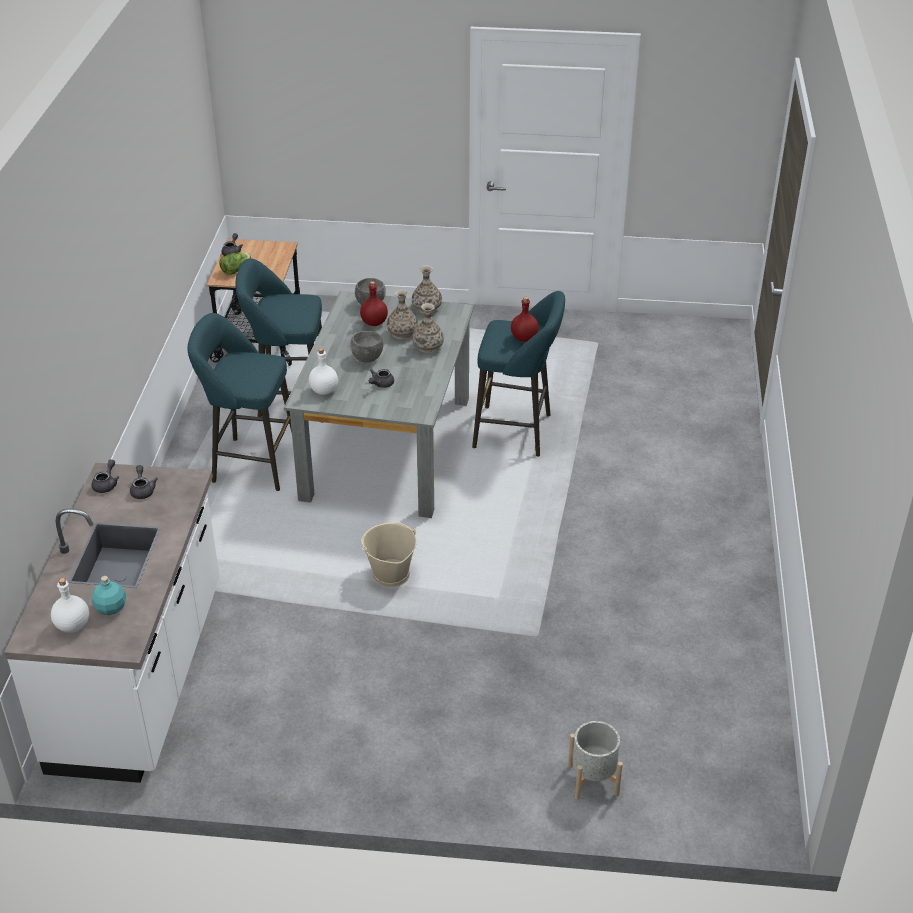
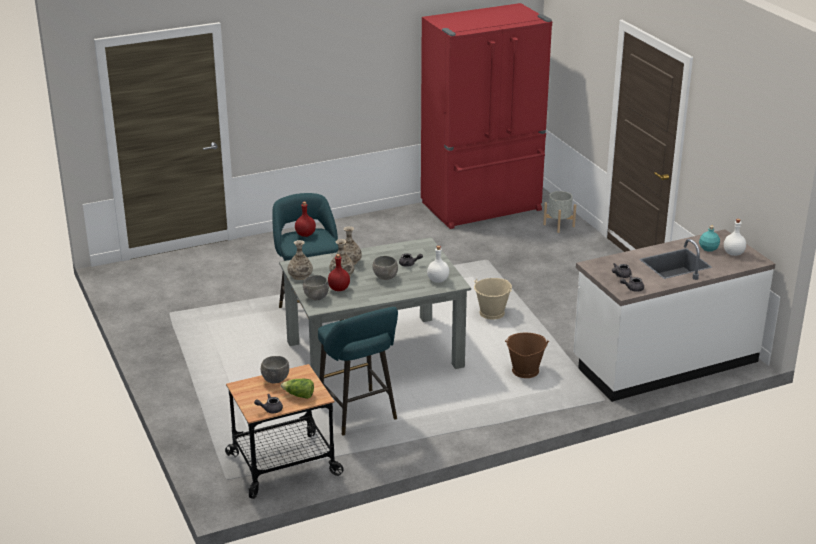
camera: 120 degrees left, 10 degrees down
(245, 544) = (525, 371): none -> brown bucket
(250, 464) = (447, 402): turquoise stool -> none
(273, 265) = (275, 380): none -> grey bowl
(720, 714) = (483, 207): none -> red fridge

